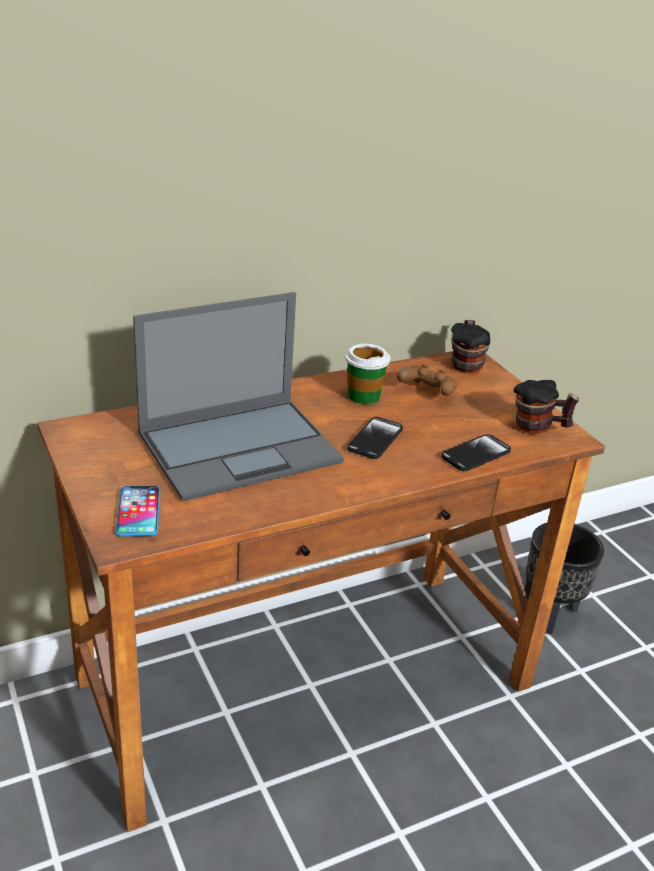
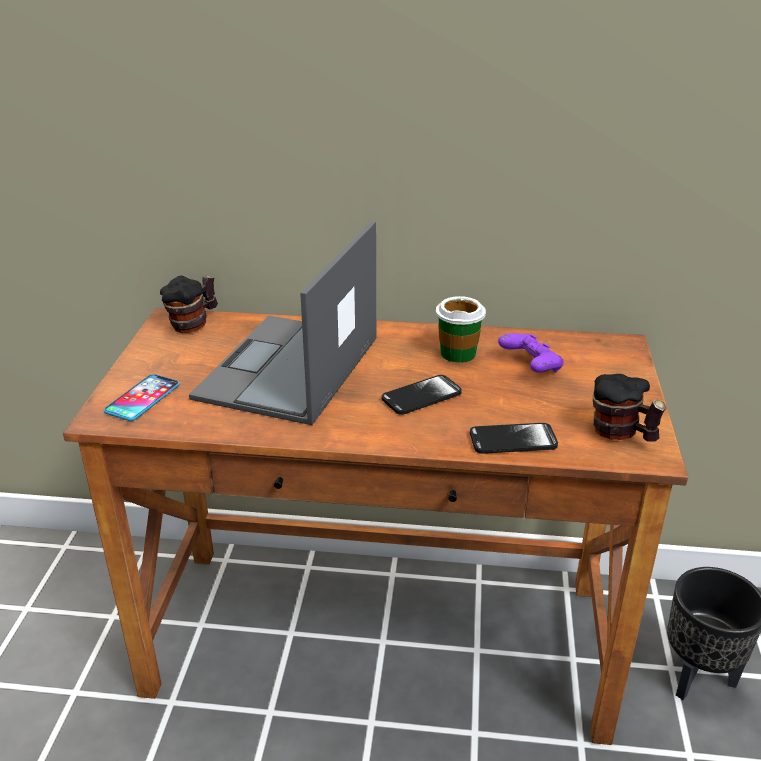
camera: 35 degrees right, 0 degrees up
(241, 447) = (288, 369): laptop -> laptop turned 105 degrees clockwise
(427, 392) = (530, 366): brown game controller -> purple game controller
(466, 364) = (609, 349): mug -> mug (193, 323)

